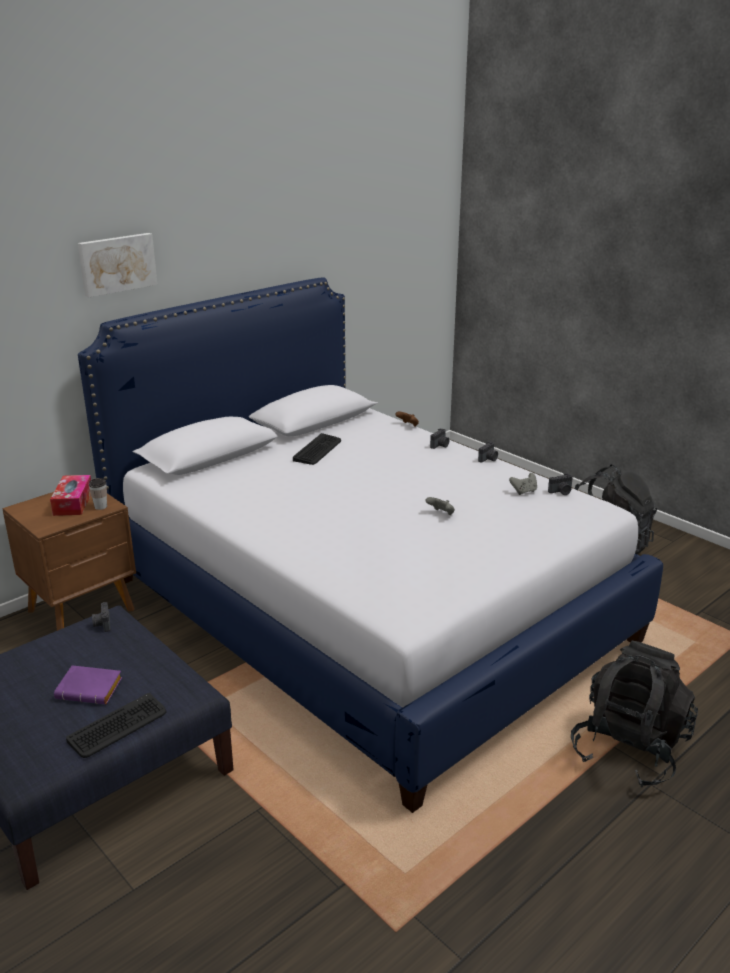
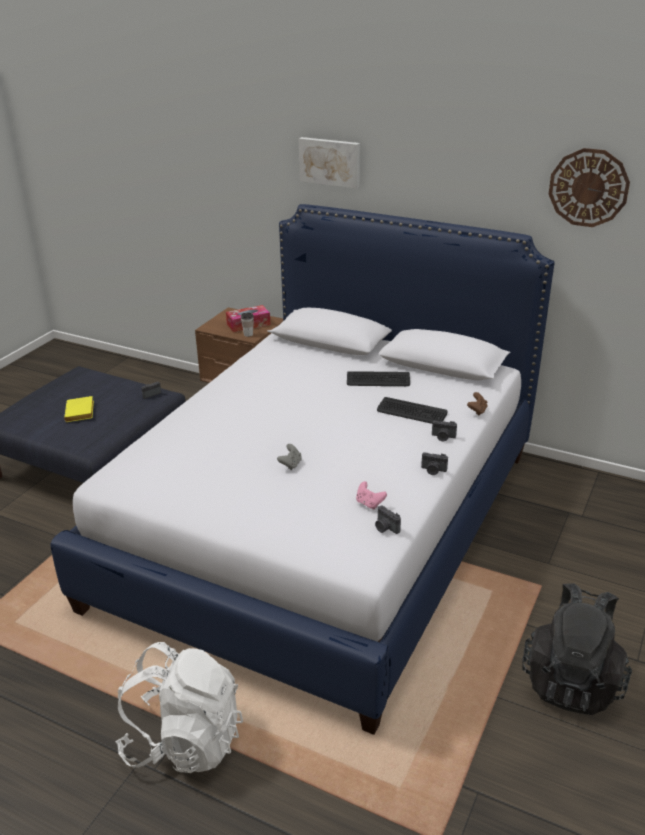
camera: 70 degrees right, 5 degrees up
(91, 689) = (81, 413): purple book -> yellow book
(118, 726) = (46, 433): keyboard -> keyboard (411, 412)
(344, 223) = (588, 187): none -> wall clock
(524, 491) = (369, 503): grey game controller -> pink game controller
(629, 749) = (184, 740): black backpack -> white backpack

